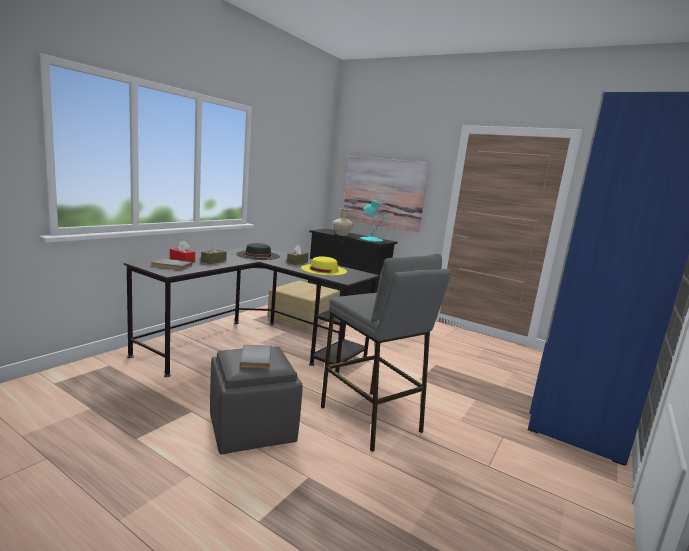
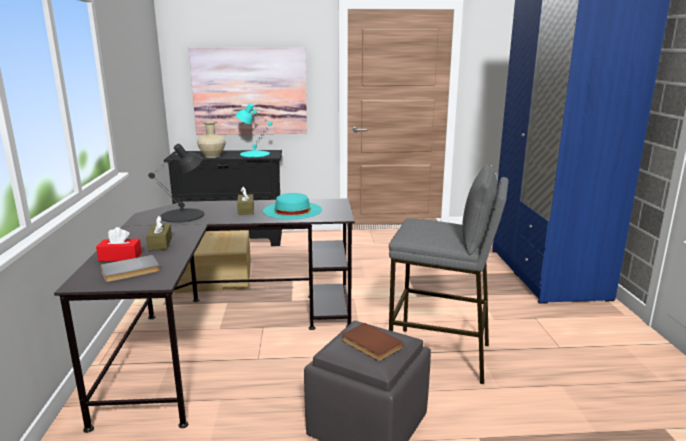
camera: 35 degrees left, 5 degrees up
(254, 358) = (370, 344): grey book -> brown book
(258, 255) = (183, 215): black hat -> black table lamp
(324, 269) = (292, 210): yellow hat -> turquoise hat

